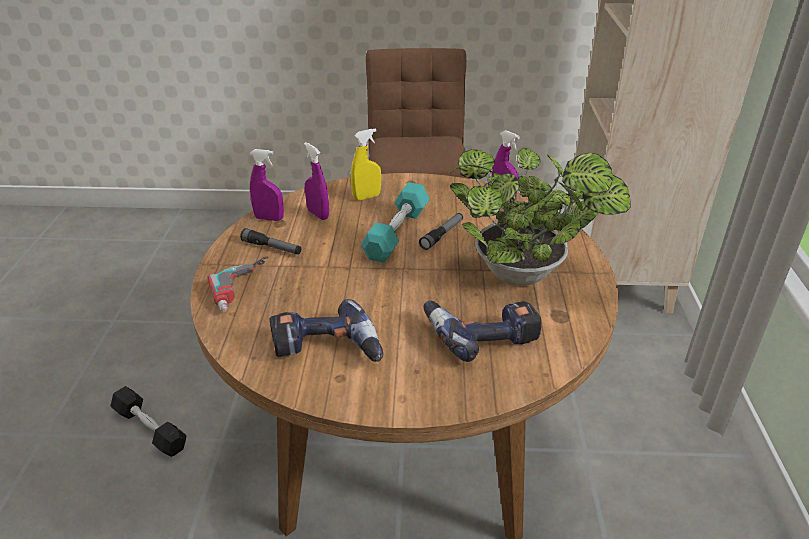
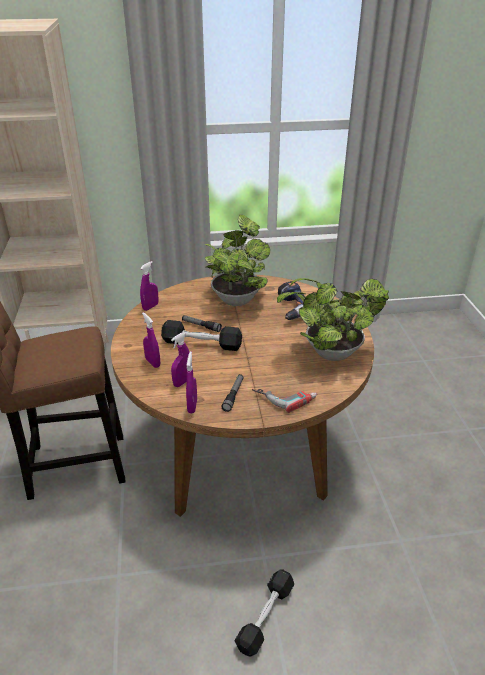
camera: 100 degrees left, 0 degrees up
(326, 351) = (328, 353): power drill -> potted plant
(366, 197) = (153, 363): yellow spray bottle -> purple spray bottle
(397, 233) = (202, 343): turquoise dumbbell -> black dumbbell

